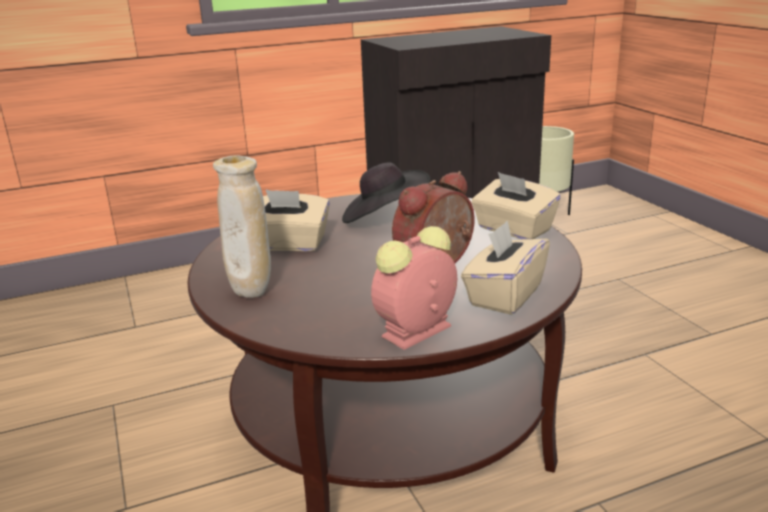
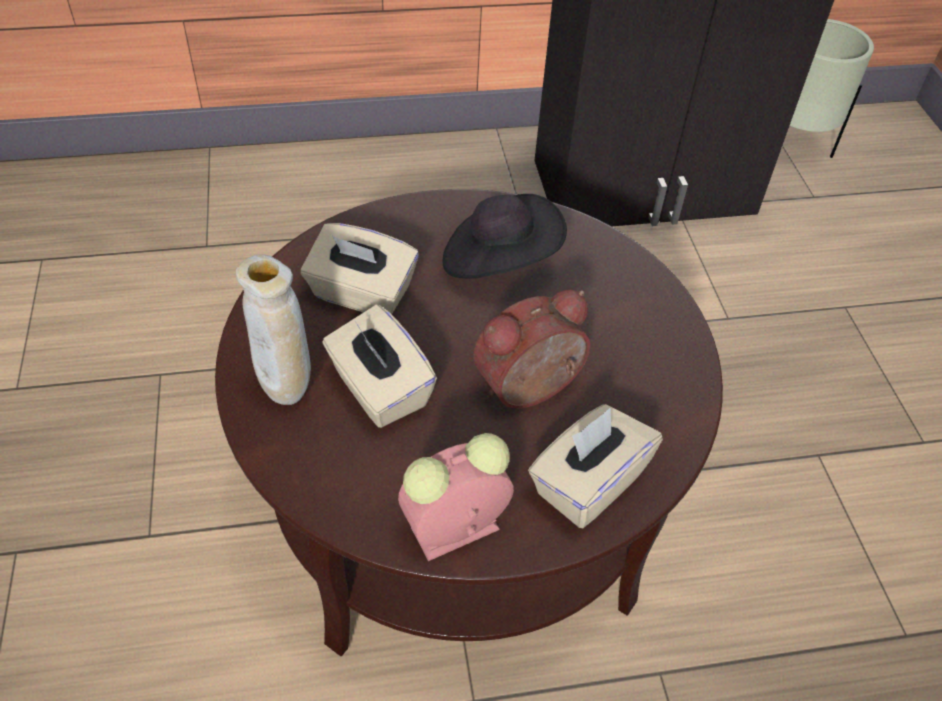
camera: 10 degrees right, 25 degrees up
(513, 230) = (657, 336): beige tissue box -> beige tissue box (379, 390)

